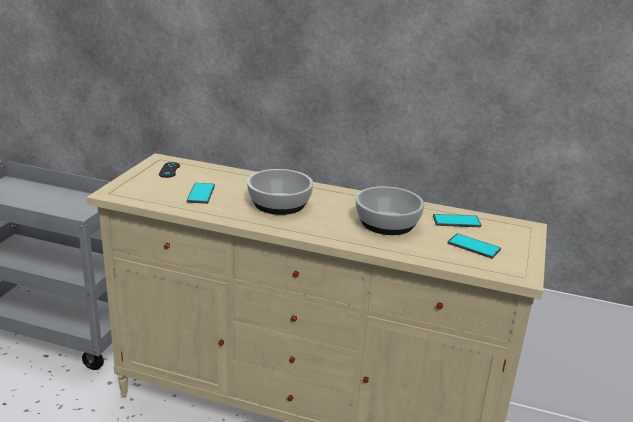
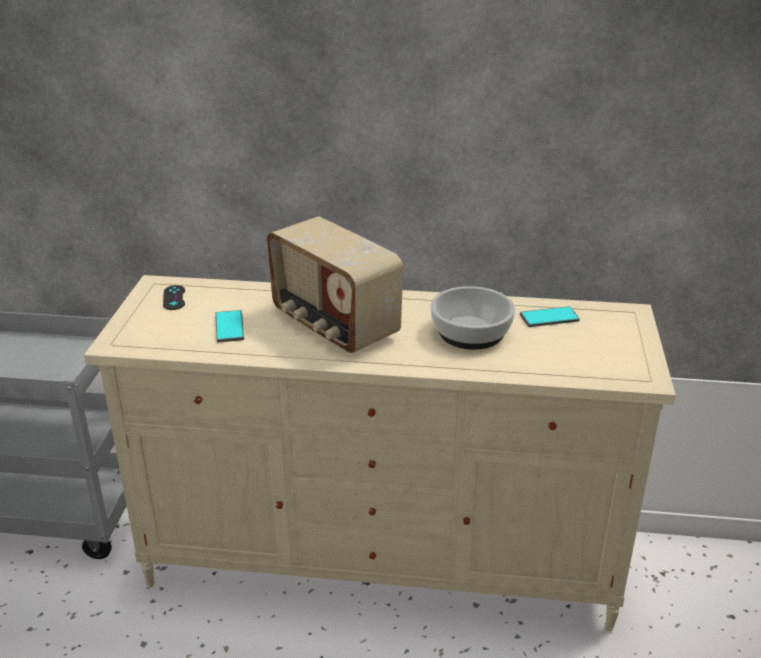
camera: 10 degrees left, 5 degrees up
(280, 203) = (333, 325): bowl -> radio
(473, 246) = (580, 349): phone -> none

